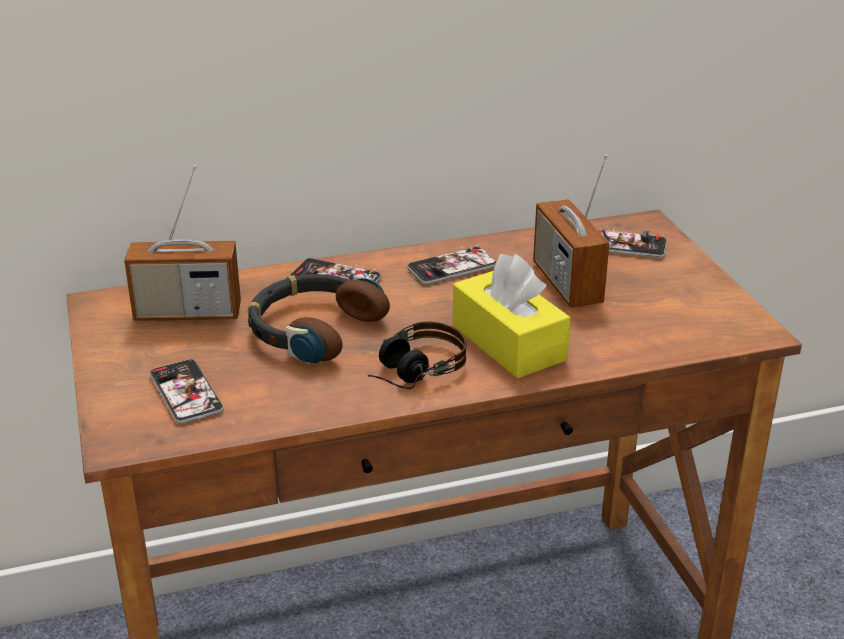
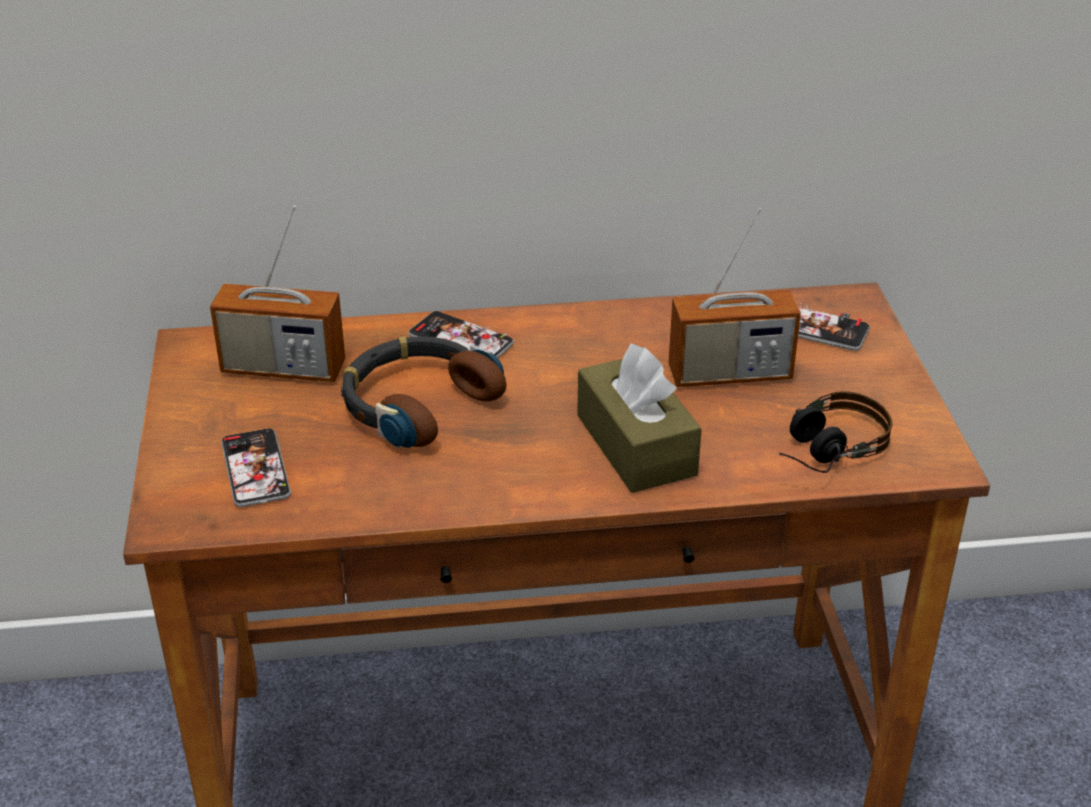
camera: 10 degrees right, 5 degrees up
(409, 374) = (508, 474): headphones -> headphones (822, 452)
(452, 267) = (600, 338): phone -> none
(508, 342) = (636, 445): yellow tissue box -> brown tissue box
(567, 283) = (729, 374): radio -> radio turned 90 degrees counterclockwise

